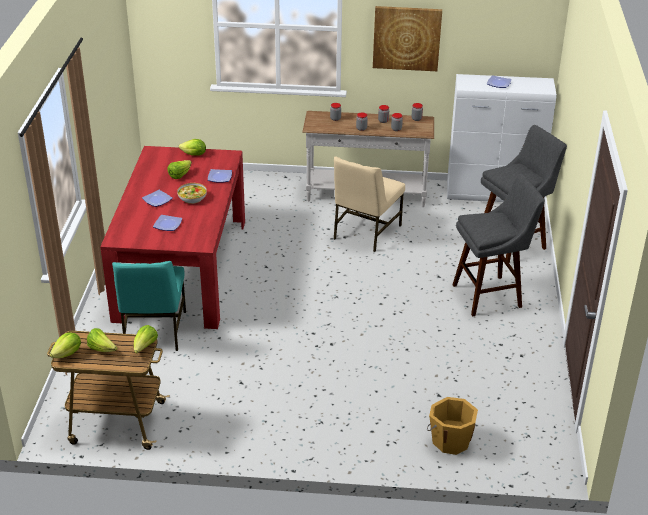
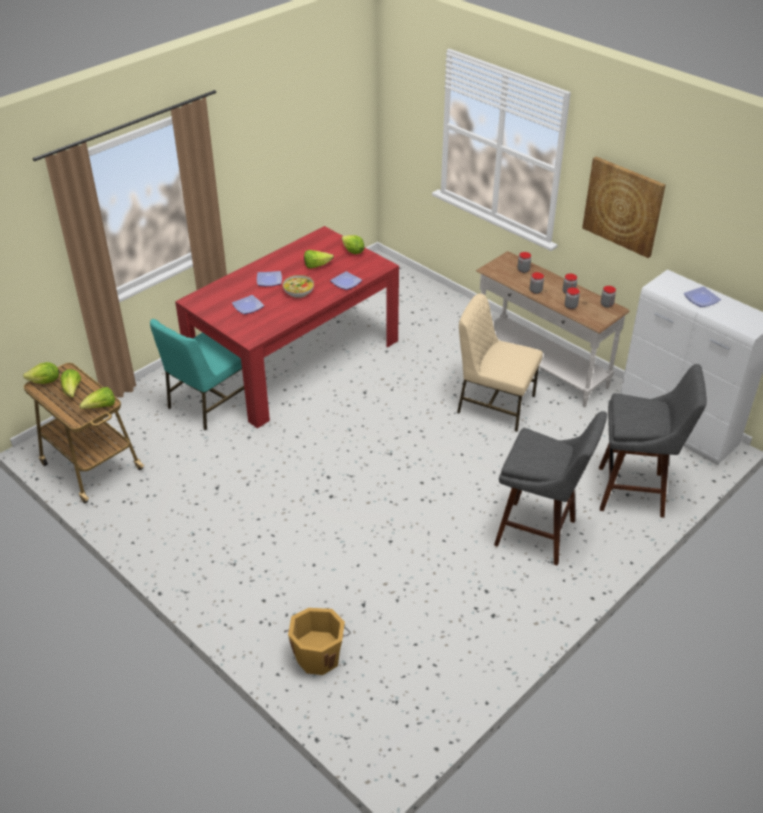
camera: 40 degrees right, 5 degrees up
(365, 232) = (494, 404): beige chair -> beige chair turned 45 degrees clockwise

